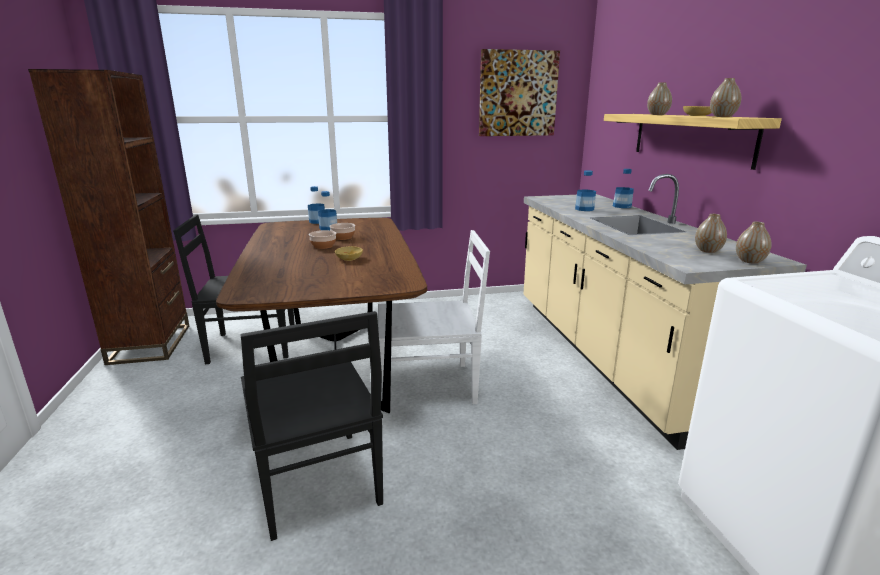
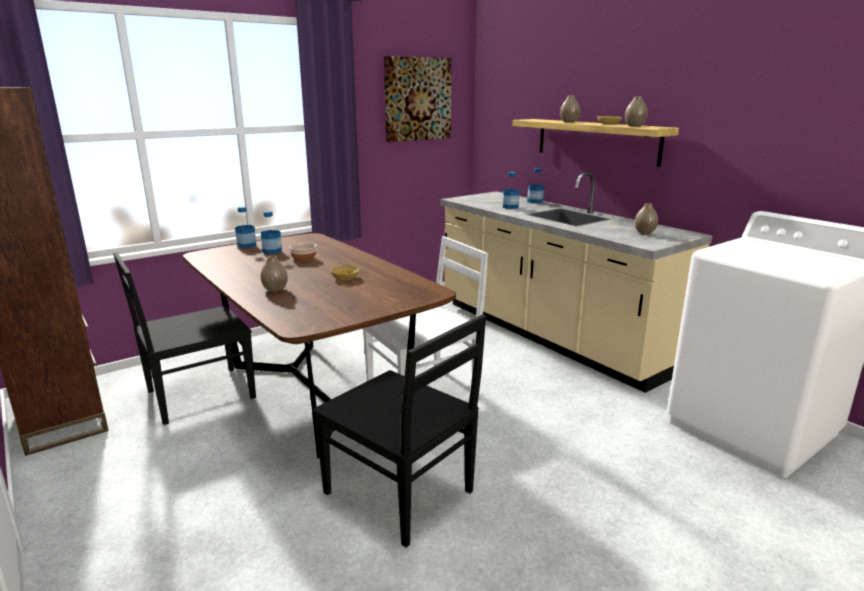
camera: 25 degrees left, 0 degrees up
(323, 246) = (298, 269): bowl -> none
(749, 261) = (679, 237): vase -> vase (275, 290)

